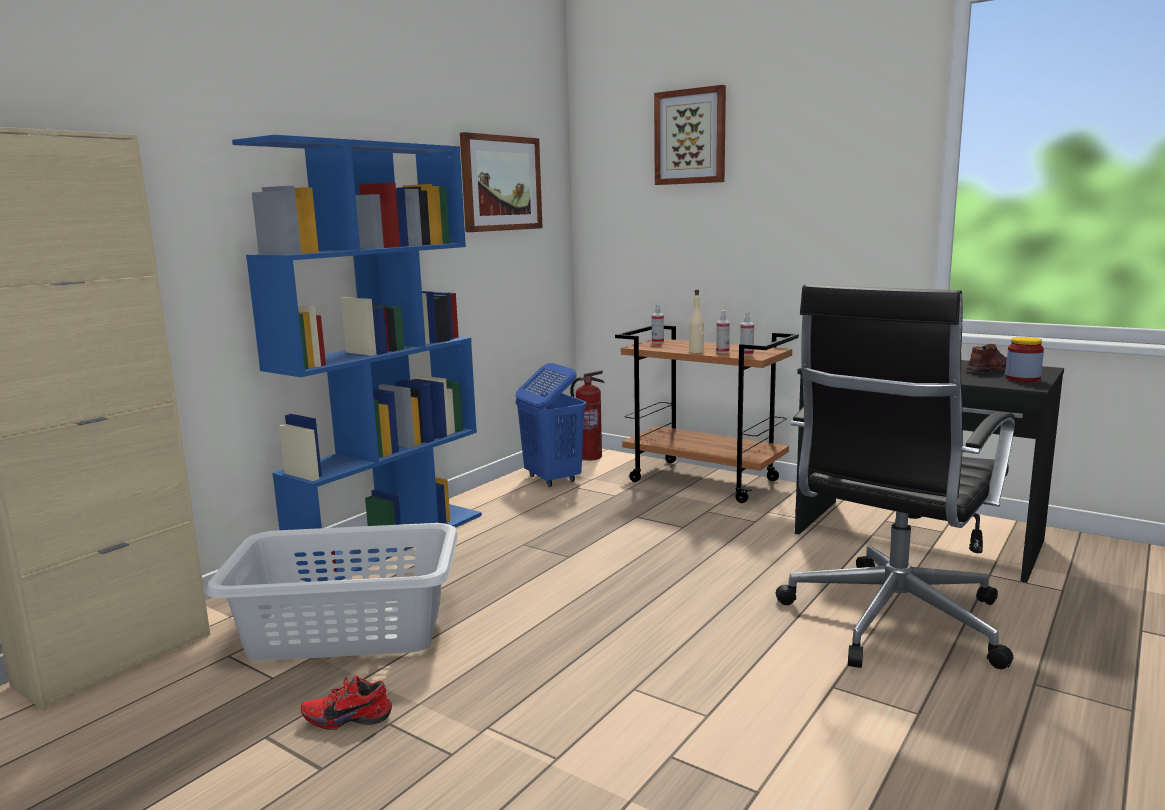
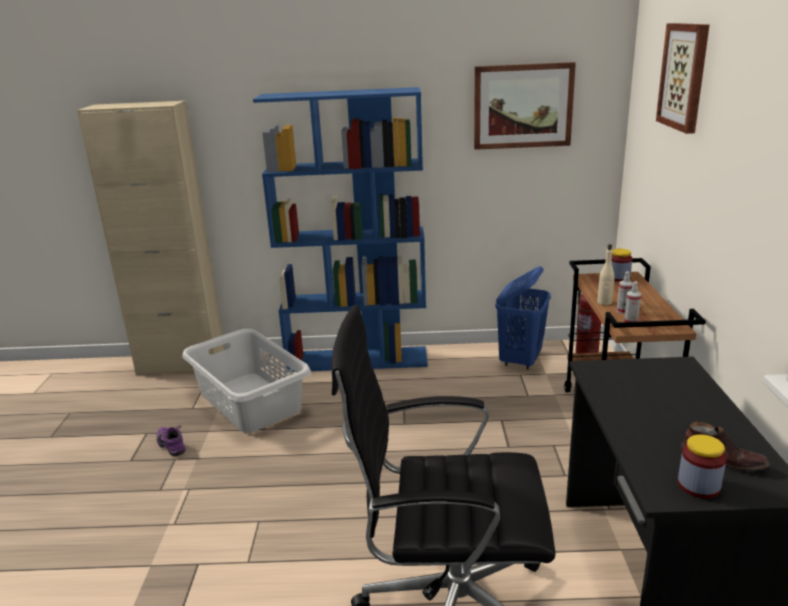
camera: 55 degrees right, 10 degrees up
(348, 717) = (173, 445): red shoe -> purple shoe
(657, 342) = (618, 277): spray bottle -> jar

